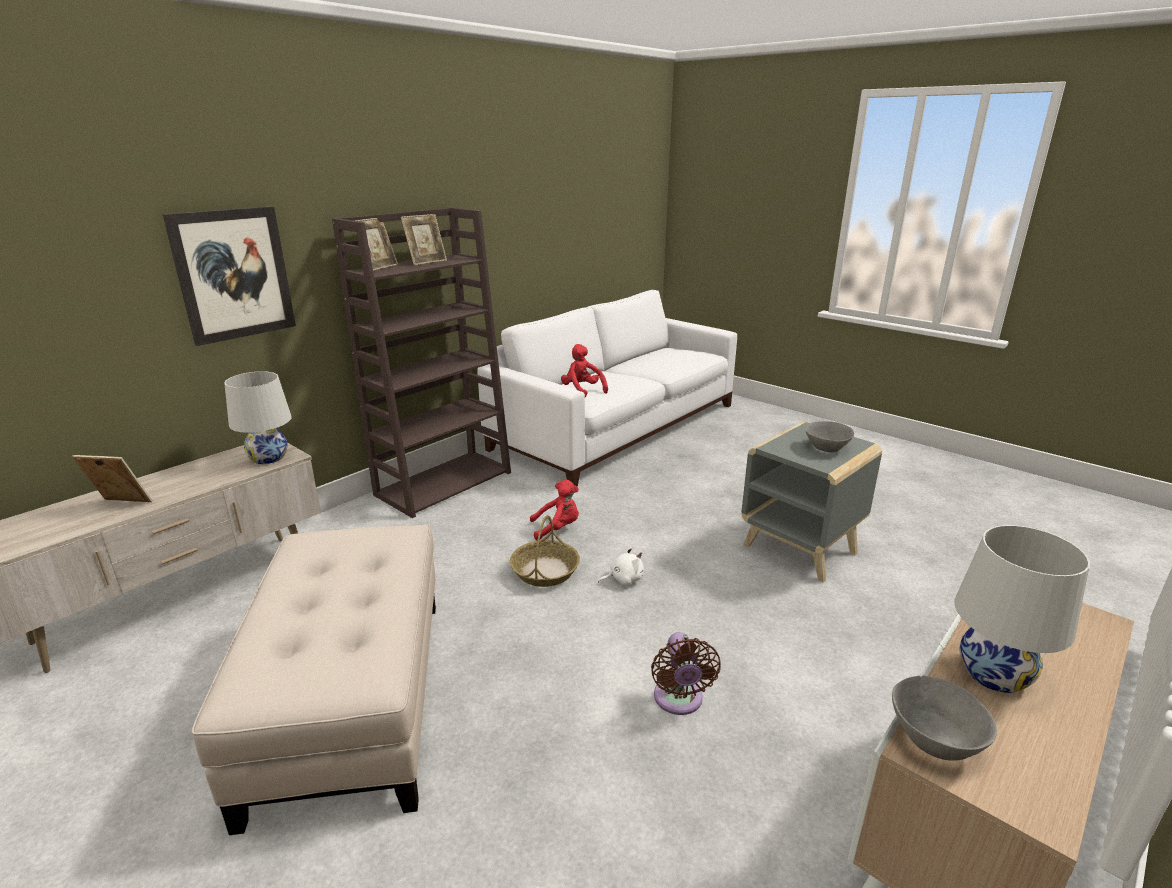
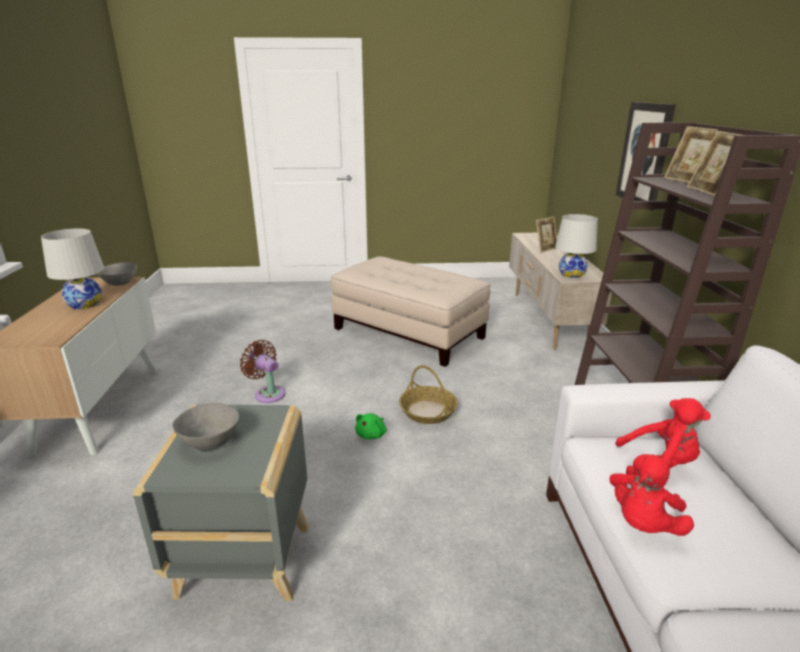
camera: 135 degrees right, 0 degrees up
(557, 528) = (477, 444): red plush toy -> red plush toy (642, 523)
(624, 579) = (372, 434): white plush toy -> green plush toy

